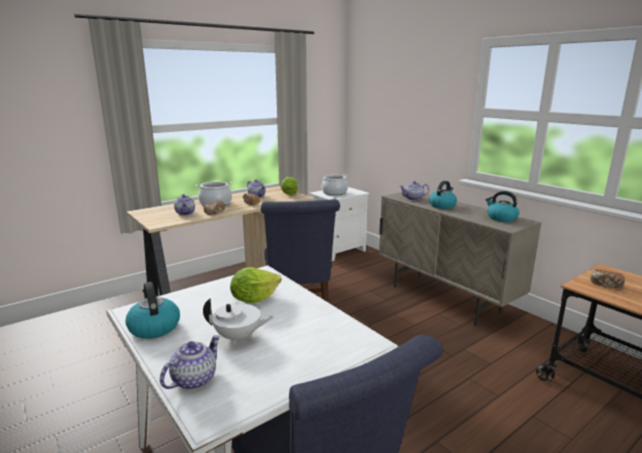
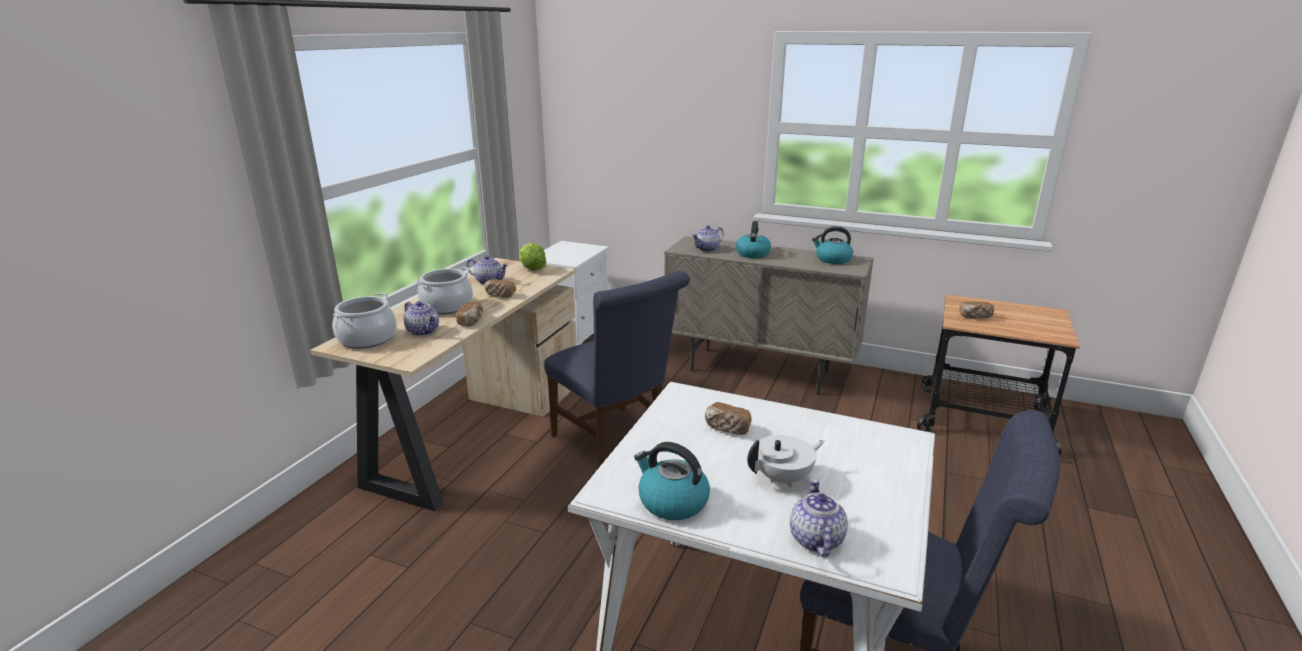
camera: 30 degrees left, 5 degrees up
(254, 299) = (727, 428): lettuce -> bread
(334, 193) = (562, 254): cooking pot -> cooking pot (367, 339)

